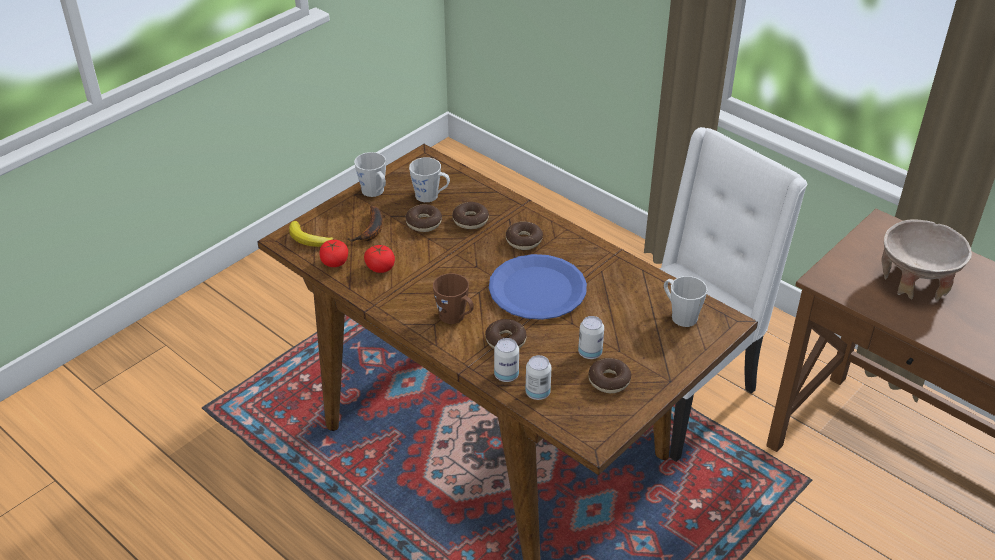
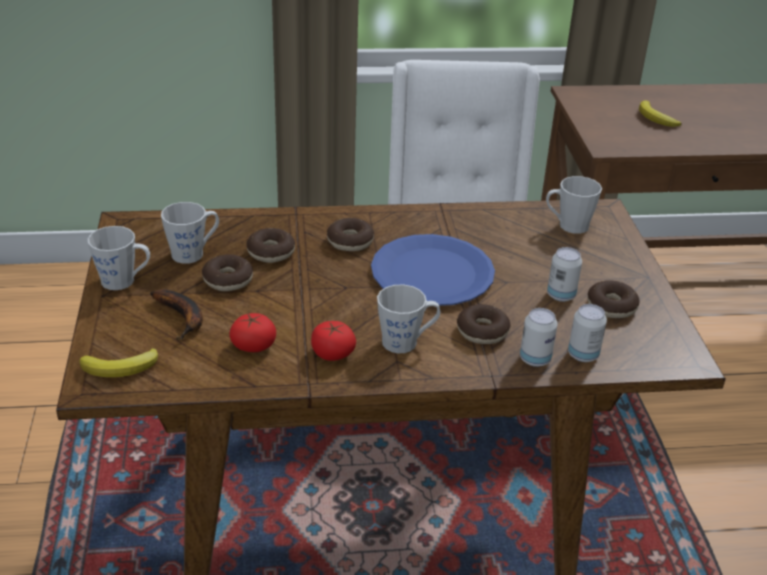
camera: 50 degrees left, 5 degrees down
(334, 262) = (193, 371): tomato -> tomato (332, 353)
(455, 317) = (406, 342): brown mug -> grey mug
(916, 282) = (656, 118): beige bowl -> banana

